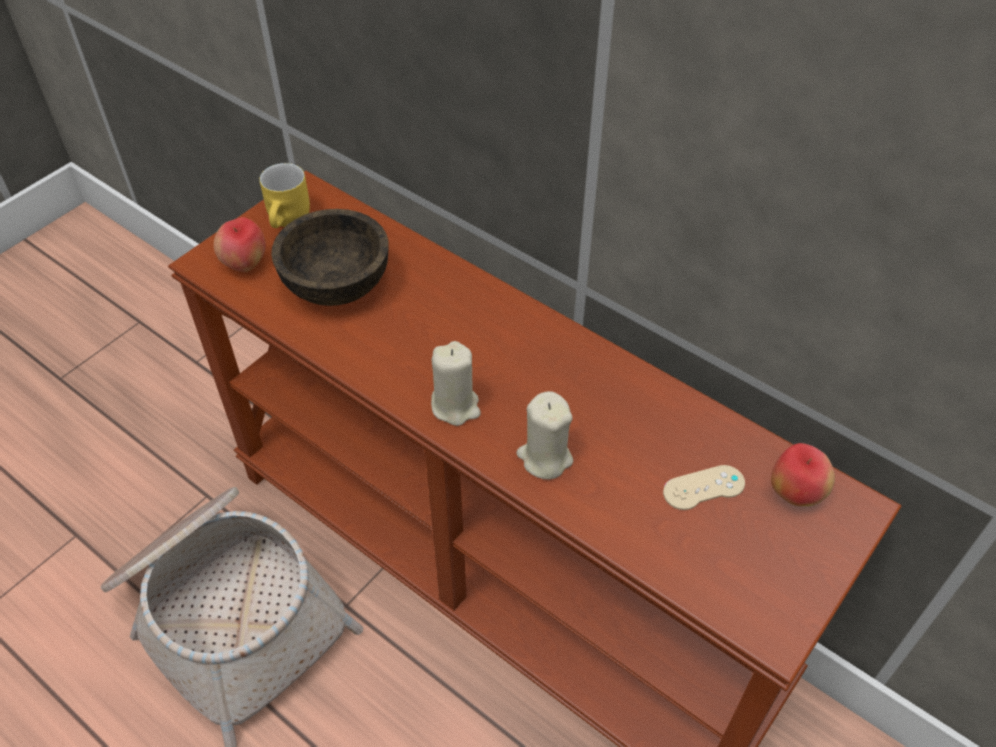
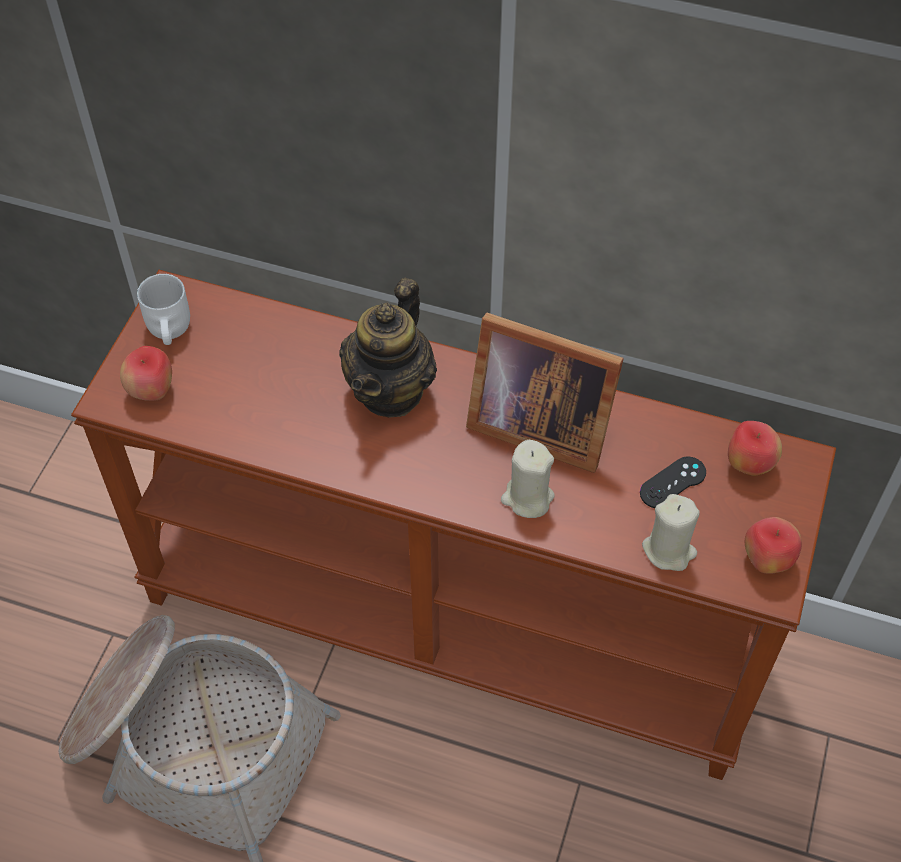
camera: 20 degrees left, 5 degrees up
(290, 220) = (173, 330): yellow mug -> white mug
(337, 285) = (256, 386): brown bowl -> none
(455, 406) = (426, 474): beige candle -> beige candle (669, 550)
(458, 321) = (391, 390): none -> teapot
(585, 389) = (536, 423): none -> picture frame
(704, 488) = (673, 483): beige game controller -> black game controller
(778, 600) = (766, 560): none -> apple

